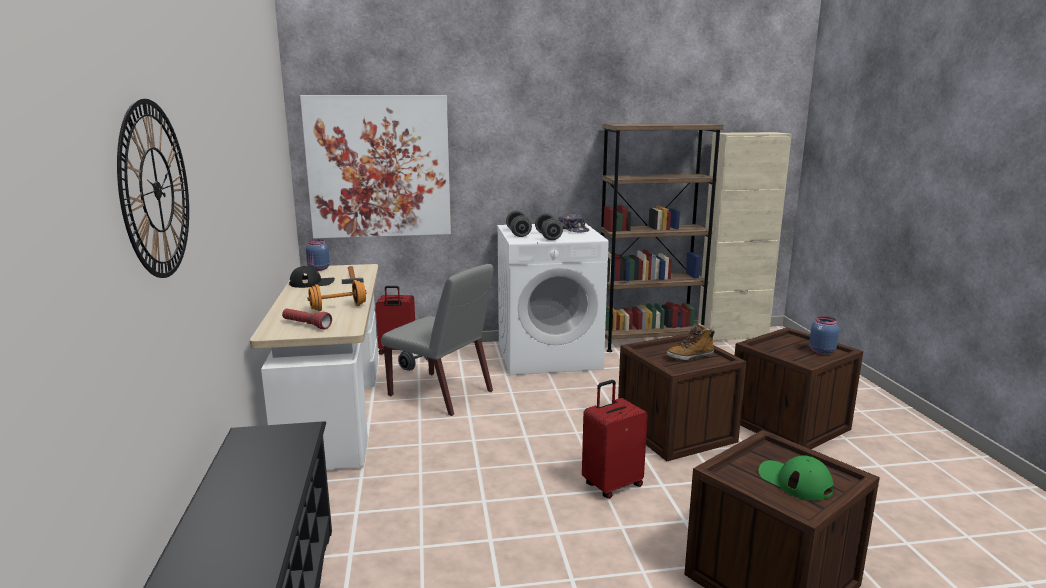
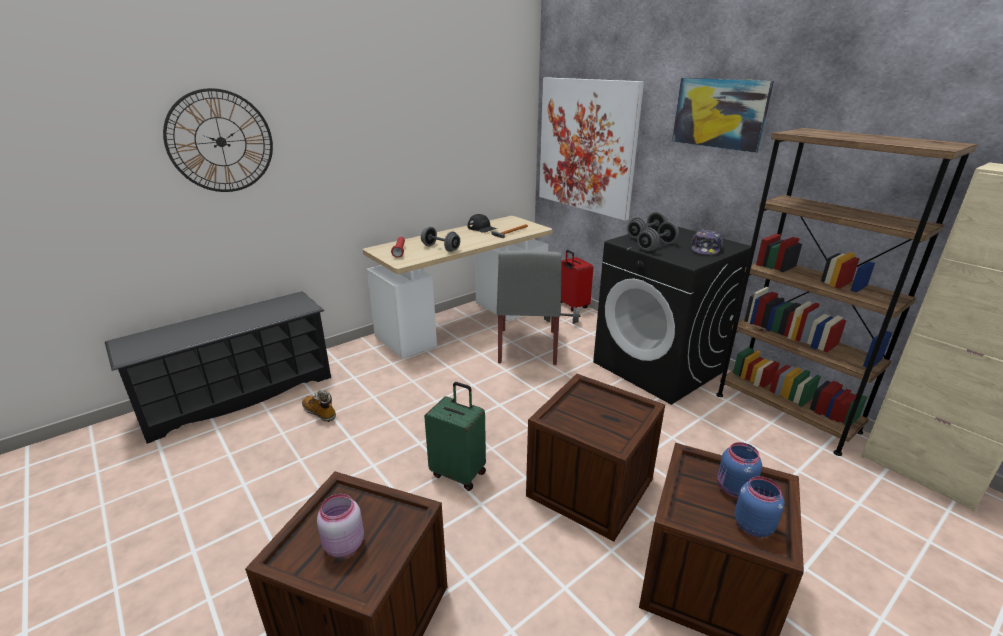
camera: 60 degrees right, 10 degrees up
(318, 269) = (513, 220): blue jar -> blue jar (733, 489)
(338, 308) = (440, 248): orange dumbbell -> grey dumbbell
(531, 119) = (719, 113): none -> picture
(549, 355) = (658, 367): white washing machine -> black washing machine
(612, 485) = (459, 473): red suitcase -> green suitcase
(690, 356) = (602, 420): boot -> boot (320, 412)
(794, 481) = (343, 545): green cap -> pink jar

